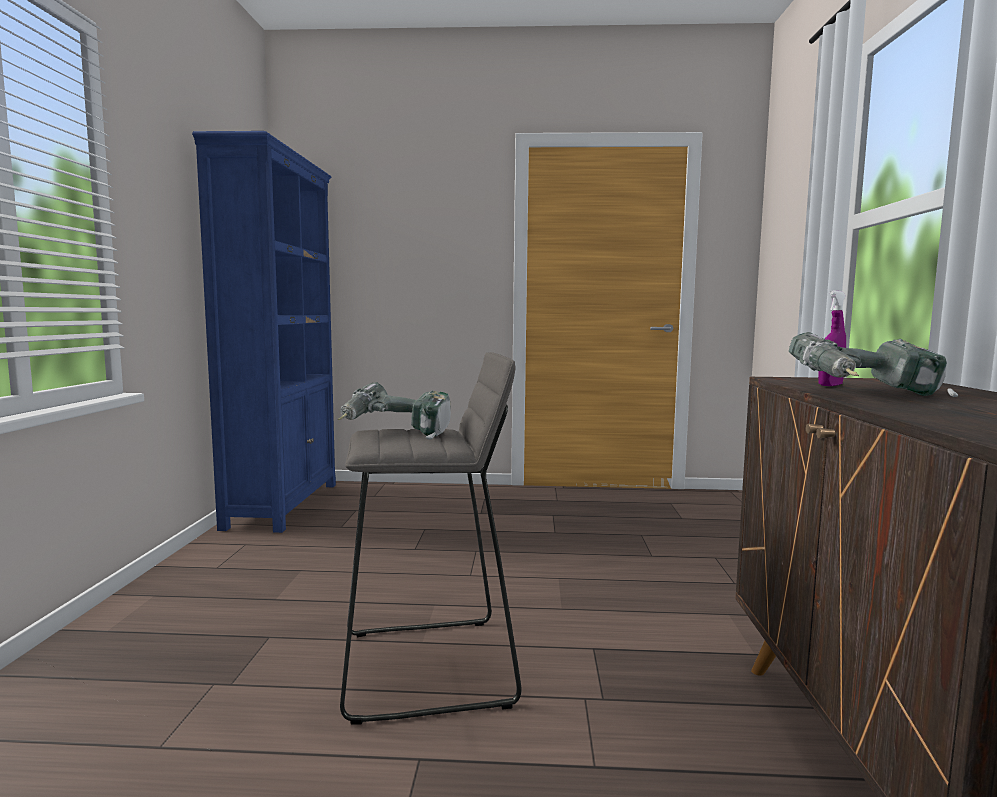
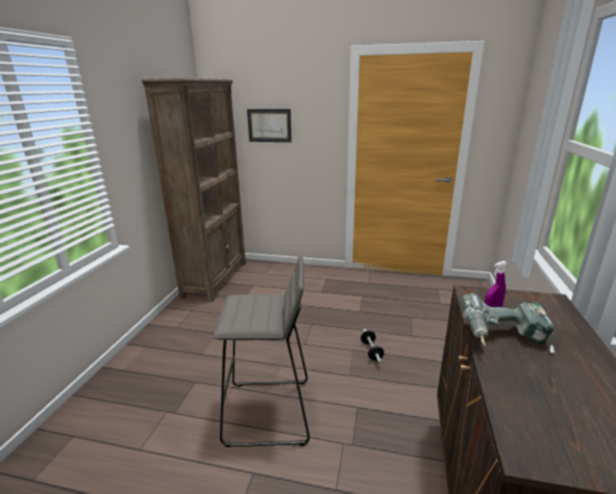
camera: 10 degrees right, 15 degrees up
(283, 505) = (216, 278): blue bookcase -> brown bookcase
(387, 248) = (269, 125): none -> picture
(395, 433) = (247, 302): power drill -> none
(591, 577) = (371, 351): none -> dumbbell

